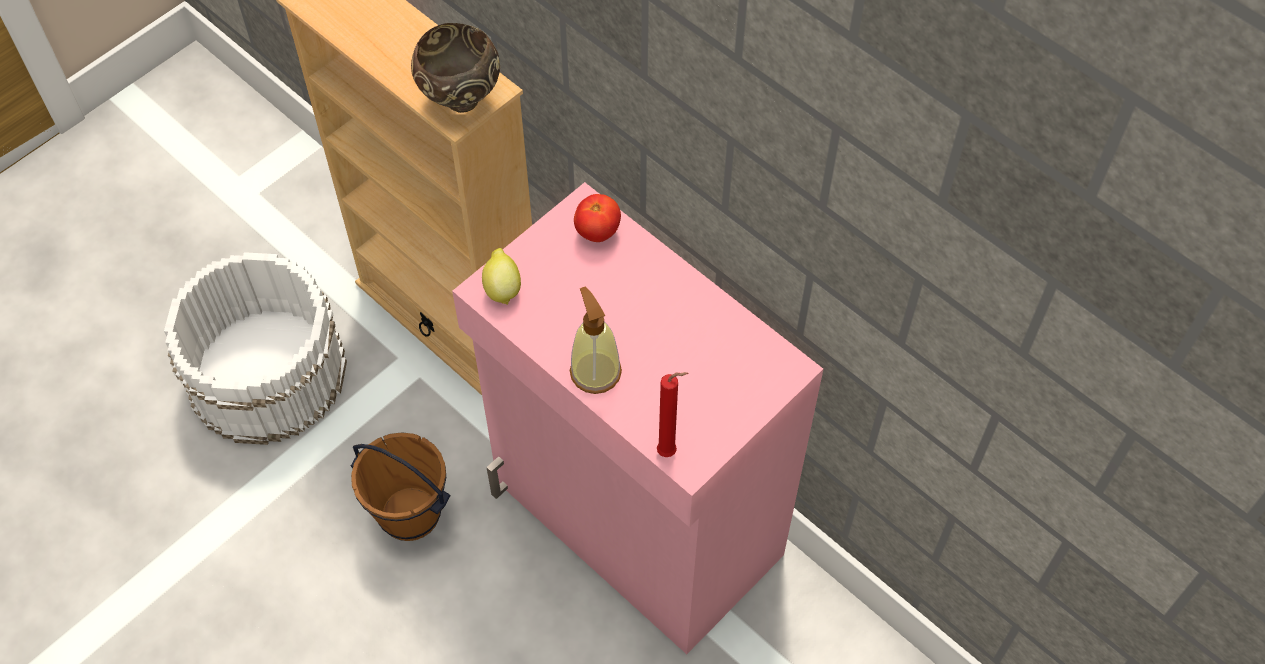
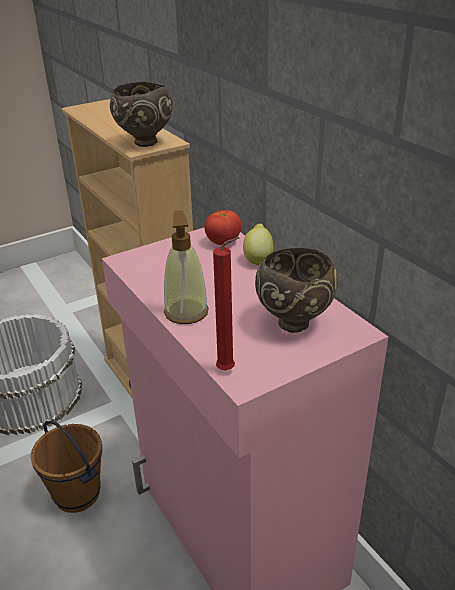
camera: 15 degrees right, 25 degrees down
(502, 288) = (138, 260): lemon -> lemon (258, 259)
(721, 366) = (294, 322): none -> brown bowl

